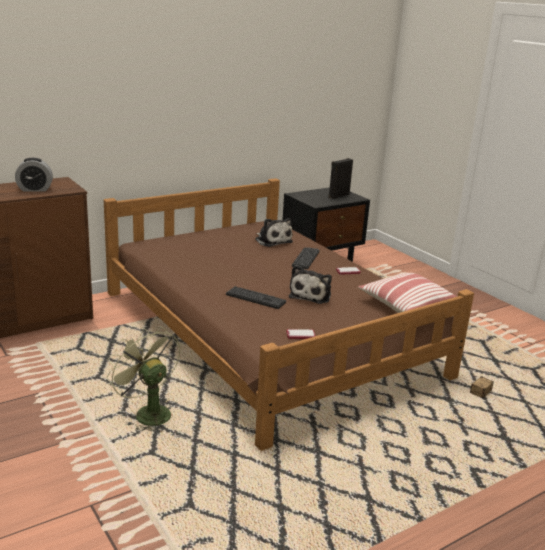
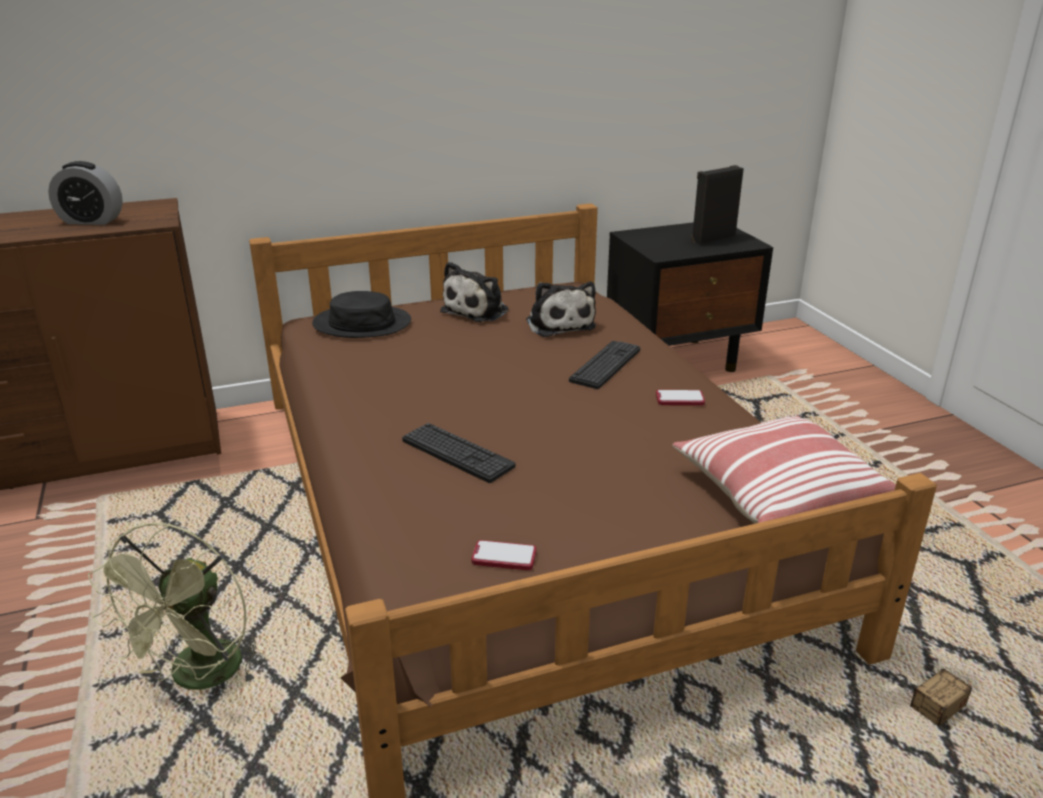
camera: 15 degrees right, 5 degrees up
(147, 412) = (200, 678): green fan -> green fan turned 135 degrees counterclockwise
(167, 244) = (362, 323): none -> black hat
(311, 295) = (576, 453): plush toy -> plush toy (478, 310)

